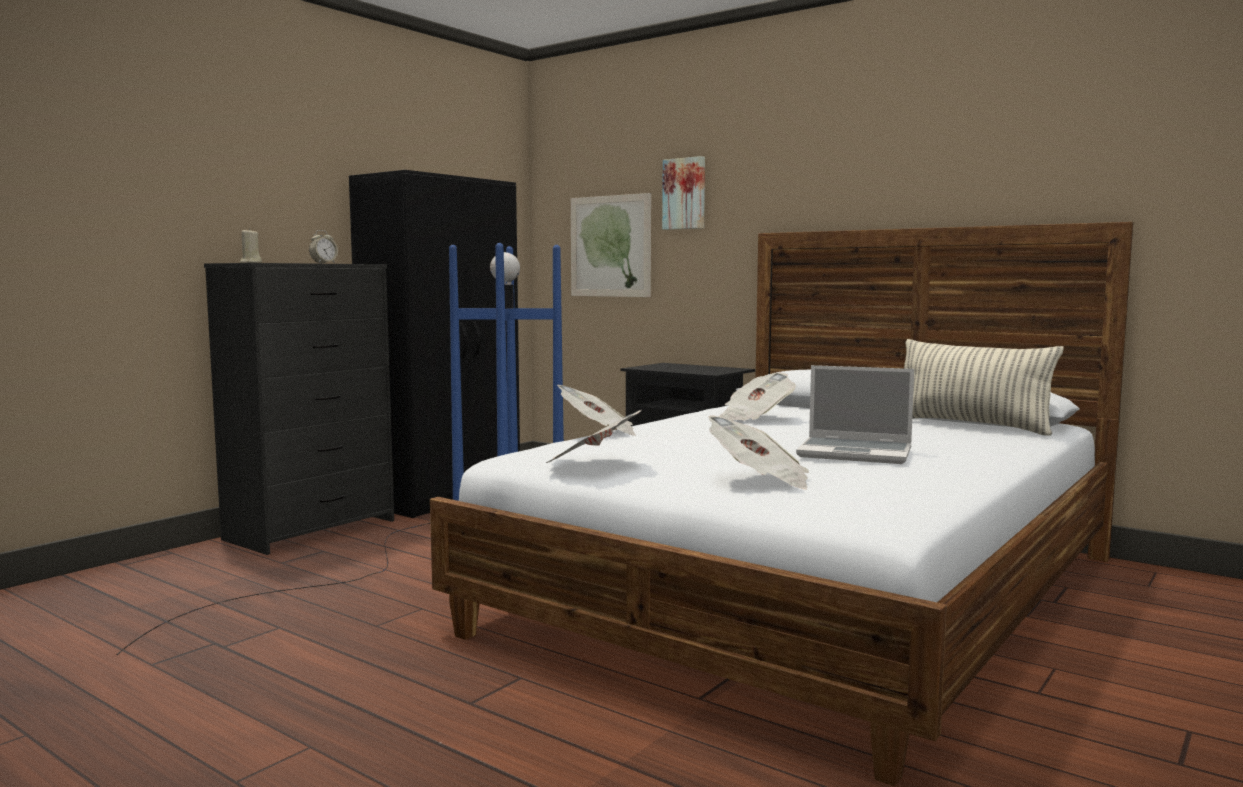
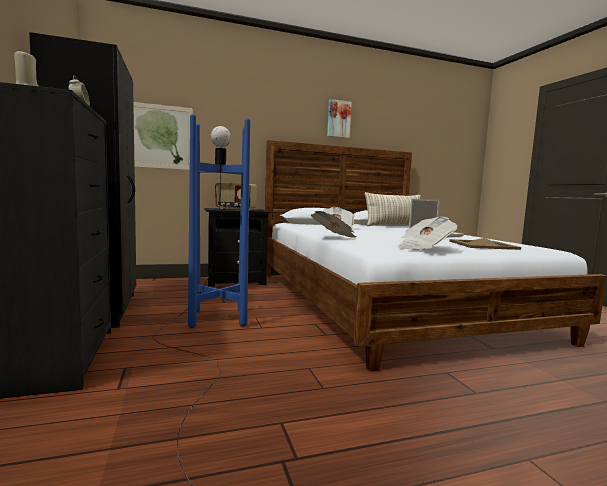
camera: 55 degrees left, 0 degrees up
(682, 368) = (235, 209): none -> radio
(685, 193) = (216, 112): picture -> picture (338, 119)
(760, 480) = (483, 245): newspaper -> beige tray

